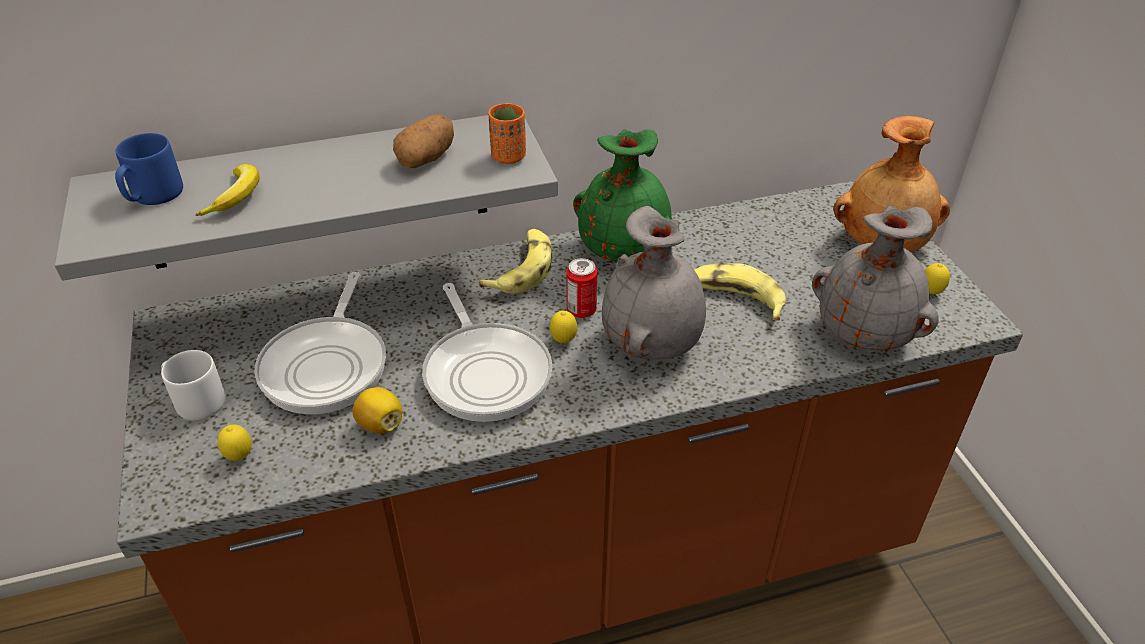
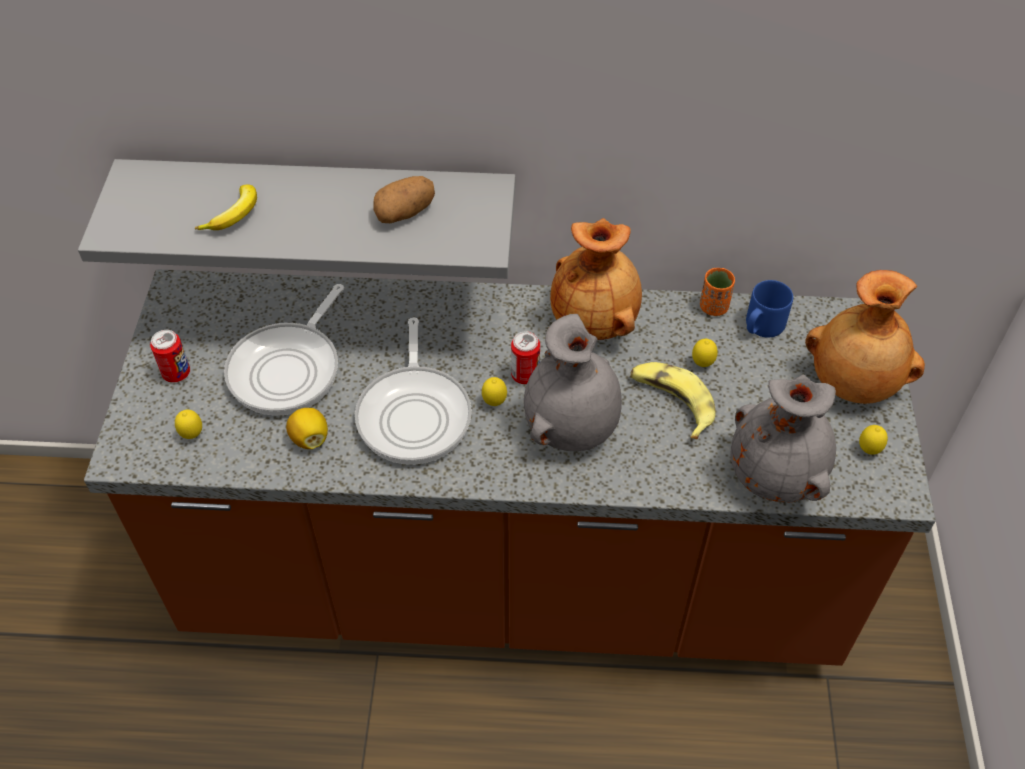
camera: 20 degrees right, 10 degrees up
(153, 195) = (170, 196): blue mug -> blue mug (761, 326)
(196, 401) = (176, 373): grey mug -> can
(508, 157) = (477, 228): orange cup -> orange cup (714, 307)
(522, 269) = (492, 316): banana -> none
(624, 250) = (595, 321): green vase -> brown vase
(743, 261) = (702, 364): none -> lemon

